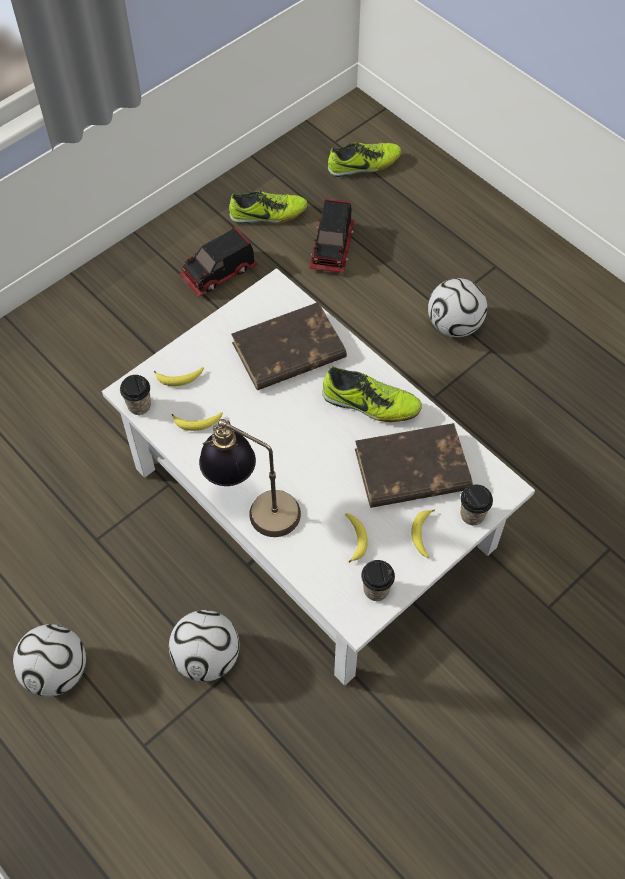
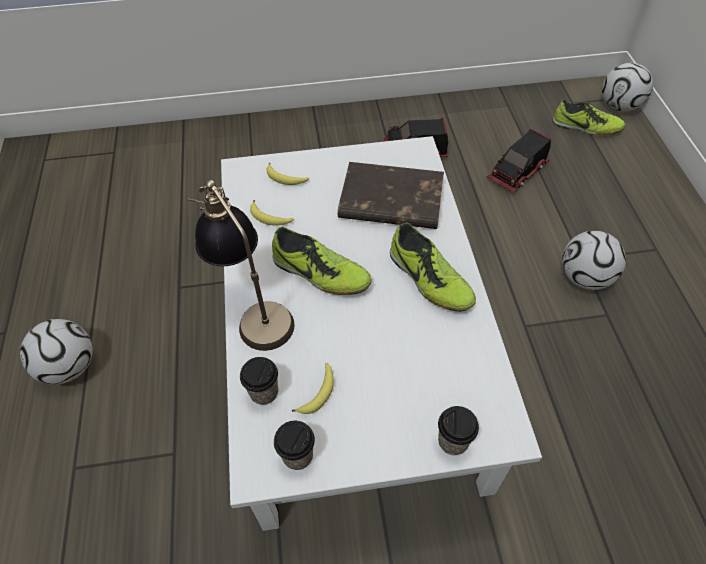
camera: 35 degrees right, 5 degrees down
(139, 405) = (237, 183): cup -> cup (264, 392)
(206, 658) = (177, 428): football -> football (618, 106)
(268, 215) = (483, 129): shoe -> shoe (320, 273)
(411, 470) = (422, 360): brown book -> none
(422, 535) = (385, 429): banana -> none

